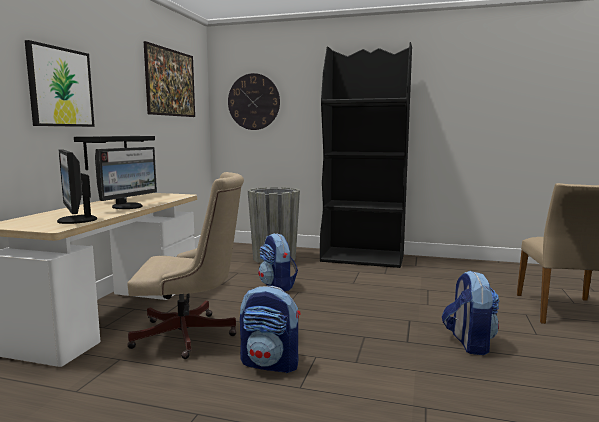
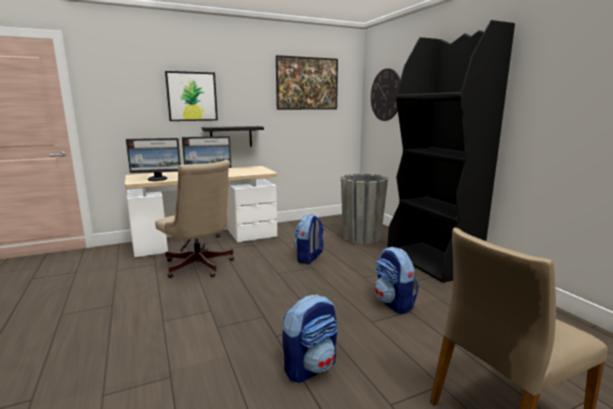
camera: 50 degrees right, 5 degrees up
(76, 220) = (157, 179): monitor -> monitor turned 120 degrees counterclockwise
(271, 364) = (186, 301): backpack -> backpack (394, 303)

